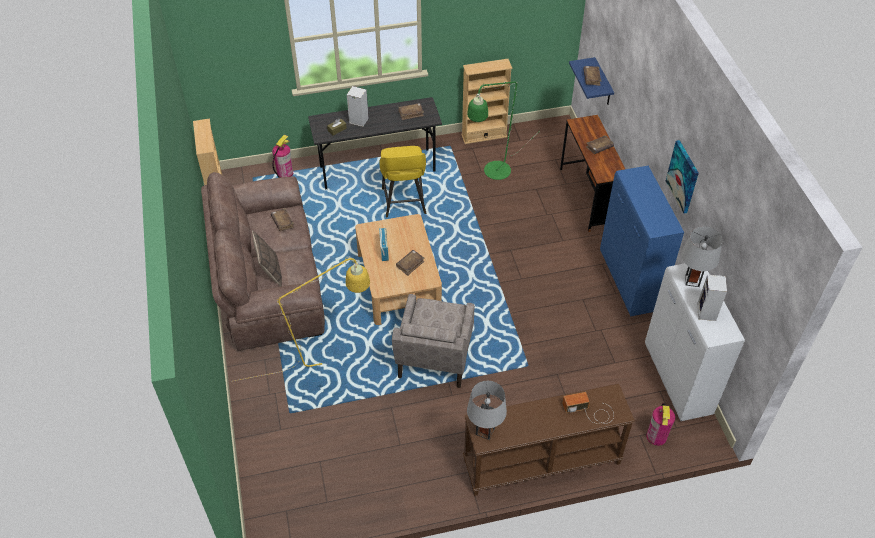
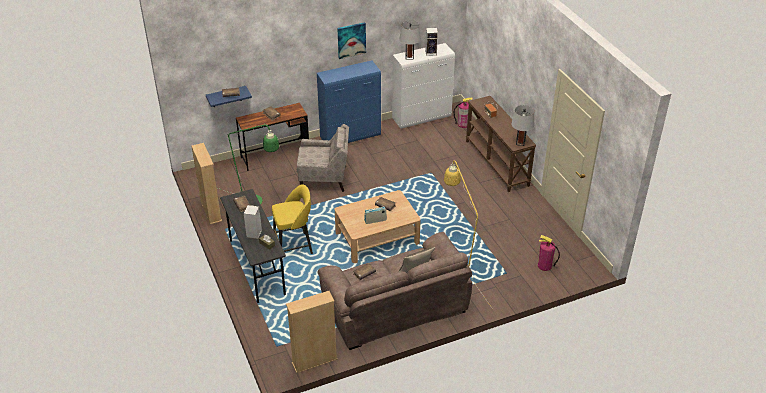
camera: 100 degrees left, 10 degrees down
(285, 173) = (268, 325): fire extinguisher -> fire extinguisher (544, 266)
(434, 357) = (437, 212): beige armchair -> beige armchair (324, 179)

